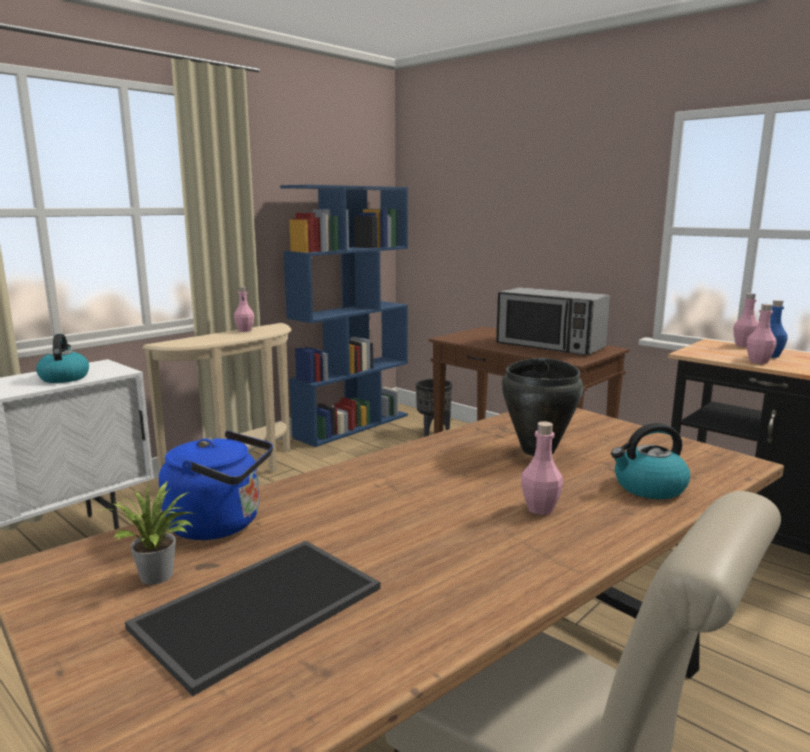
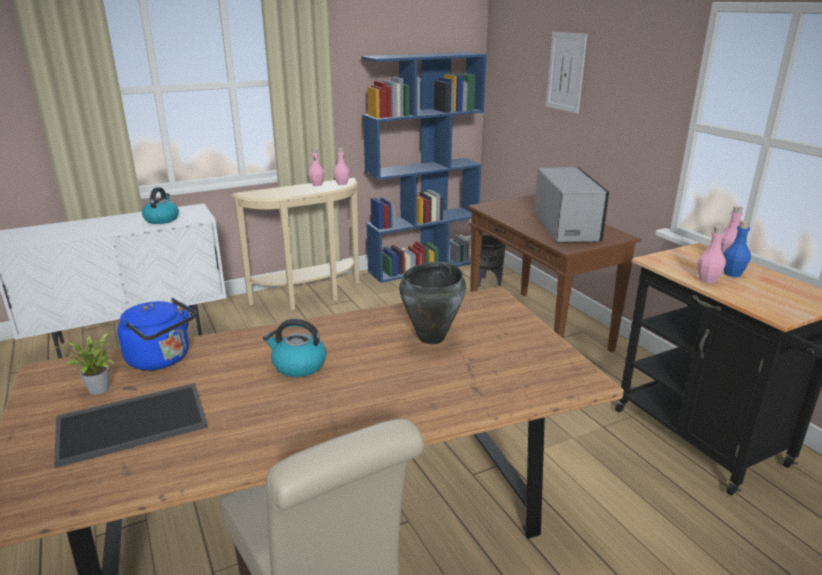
camera: 20 degrees right, 10 degrees up
(504, 197) = (566, 72): none -> picture
(540, 509) = (372, 390): pink bottle -> pink bottle (342, 183)
(549, 346) = (566, 227): microwave -> microwave turned 150 degrees counterclockwise
(648, 487) = (476, 388): kettle -> kettle (298, 365)

